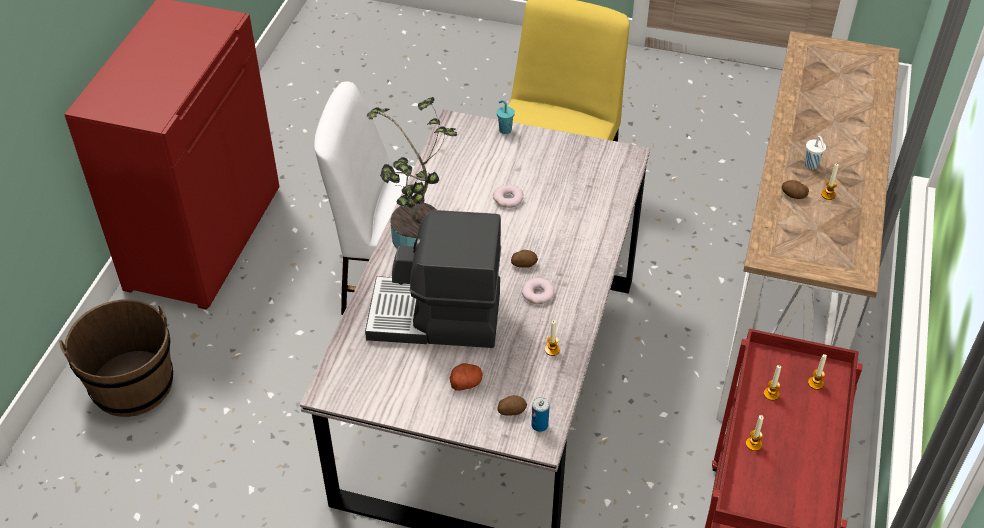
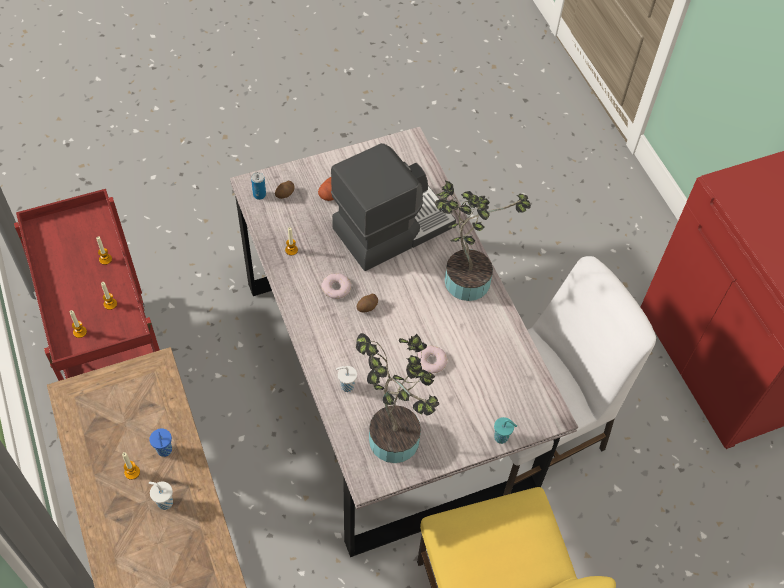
camera: 140 degrees right, 10 degrees up
(132, 384) = (619, 230): brown bucket -> none
(582, 170) = (396, 433): none -> potted plant
(594, 218) = (346, 386): none -> white cup
(793, 195) = (164, 451): potato -> blue cup

